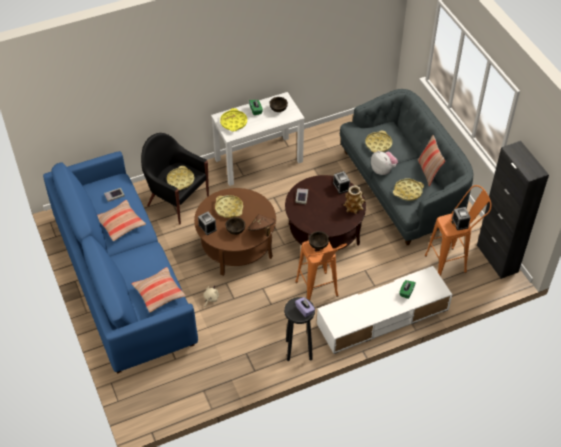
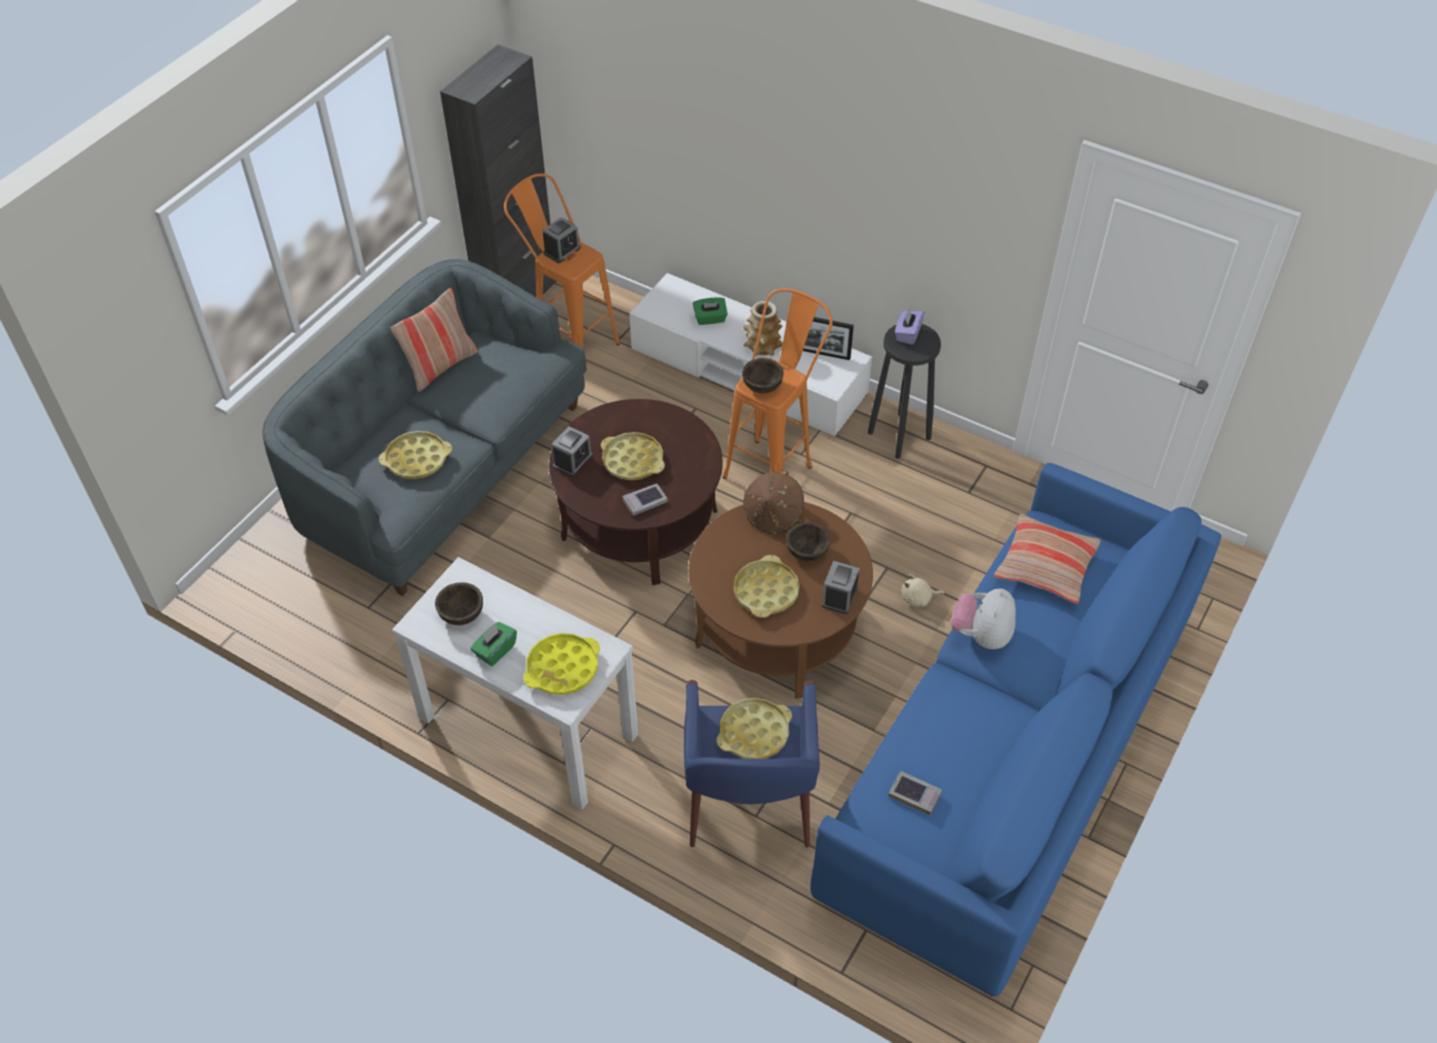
camera: 125 degrees left, 0 degrees up
(120, 224) = (968, 731): pillow -> none
(177, 200) = (748, 802): black armchair -> blue armchair
(351, 321) = (823, 353): none -> picture frame
(353, 207) = (609, 421): vase -> vase (762, 346)
(383, 170) = (480, 429): plush toy -> plush toy (981, 635)
(408, 191) = (514, 368): yellow tray -> yellow tray (633, 460)

